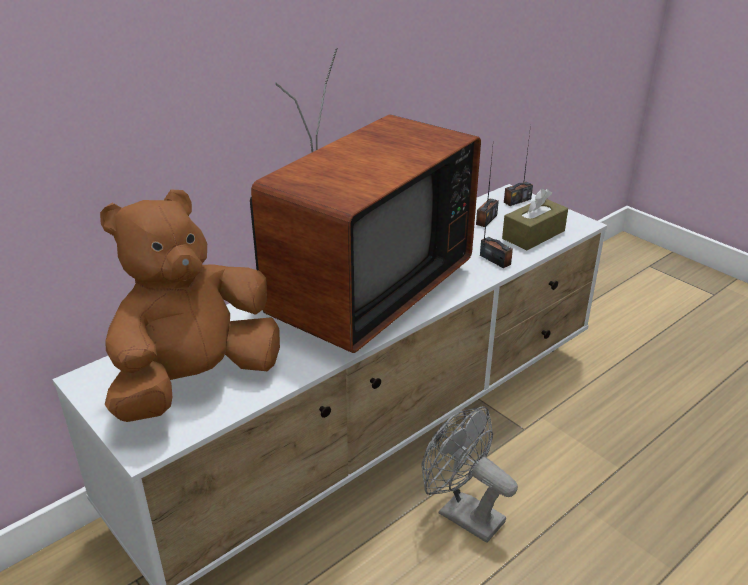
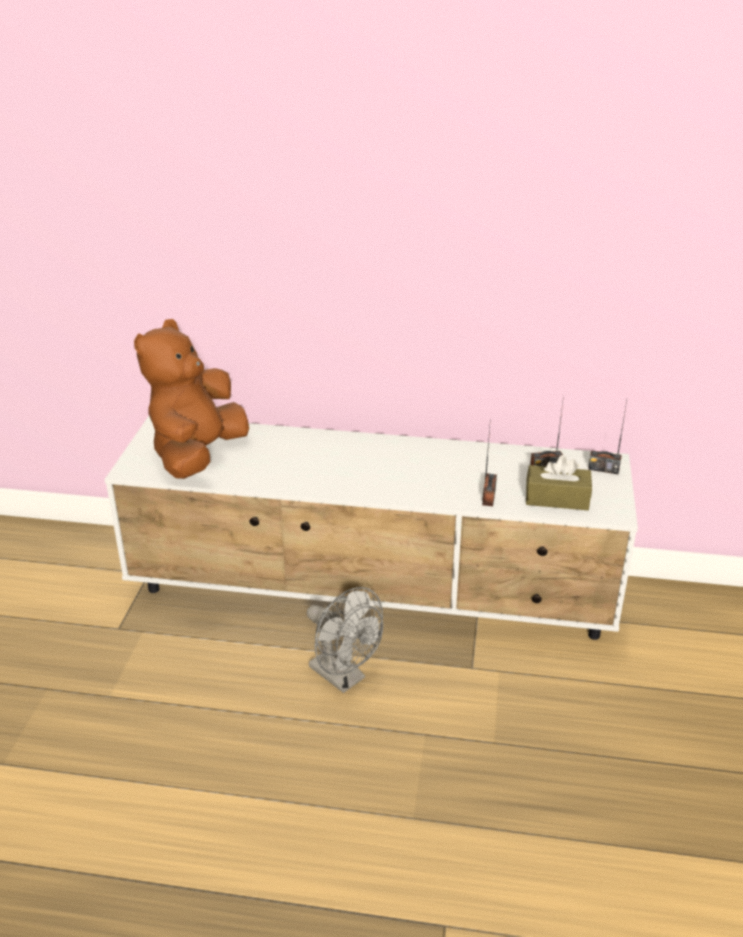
camera: 50 degrees right, 0 degrees up
(196, 381) = (197, 455): brown plush toy -> brown plush toy turned 75 degrees counterclockwise
(358, 292) = (361, 462): television -> none
(462, 514) = (343, 677): grey fan -> grey fan turned 135 degrees clockwise

